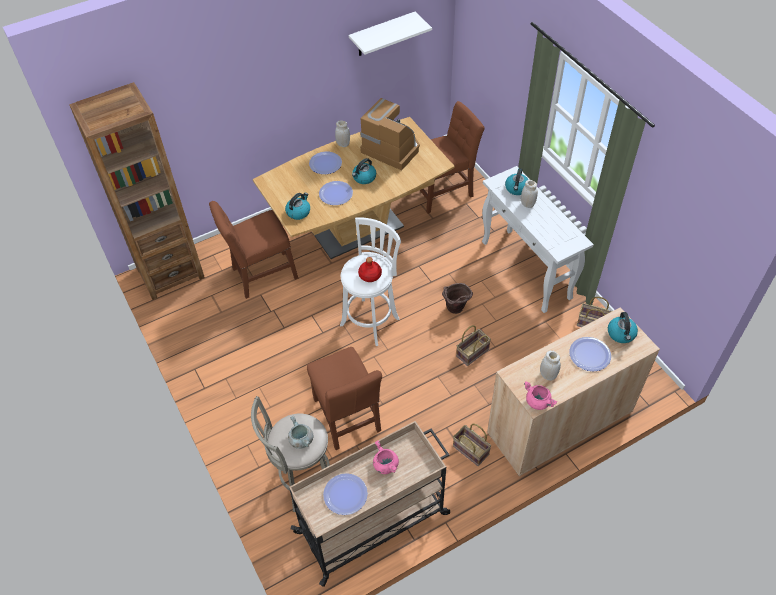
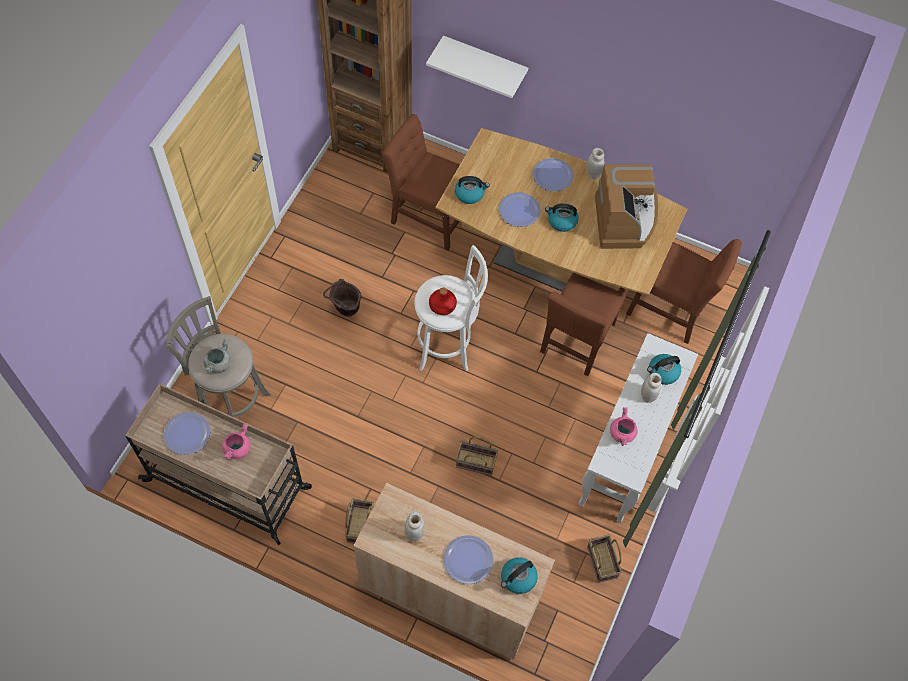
camera: 50 degrees right, 10 degrees up
(347, 418) = (320, 396): brown chair -> brown chair (576, 341)
(382, 35) = (707, 106): white shelf -> white shelf (484, 62)
(455, 310) = (516, 416): brown bucket -> brown bucket (345, 311)
(538, 402) = (376, 540): pink cooking pot -> pink cooking pot (622, 434)

